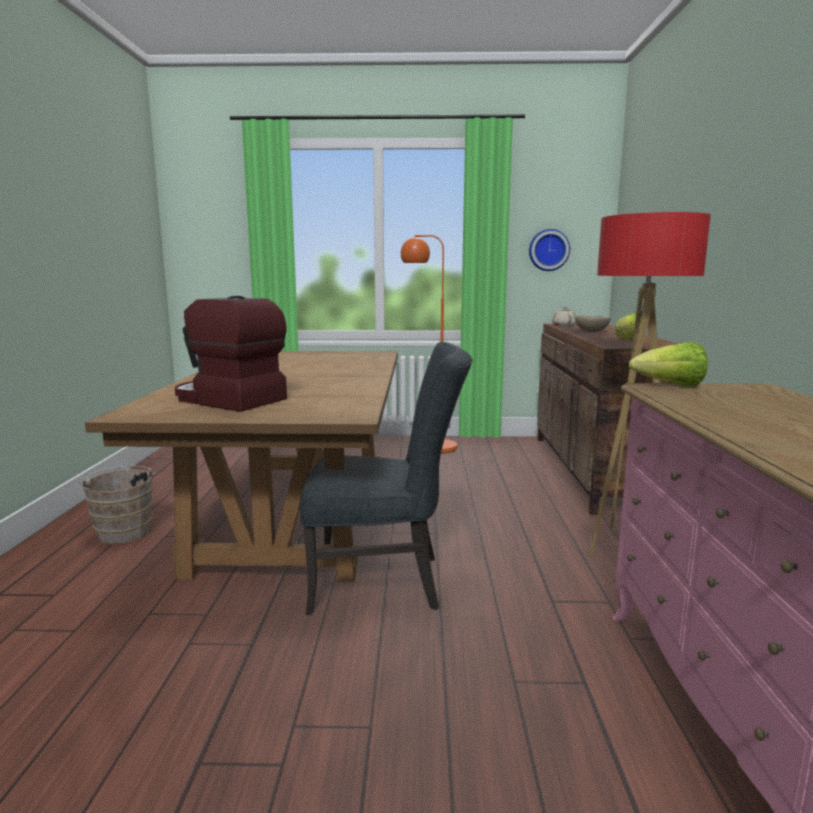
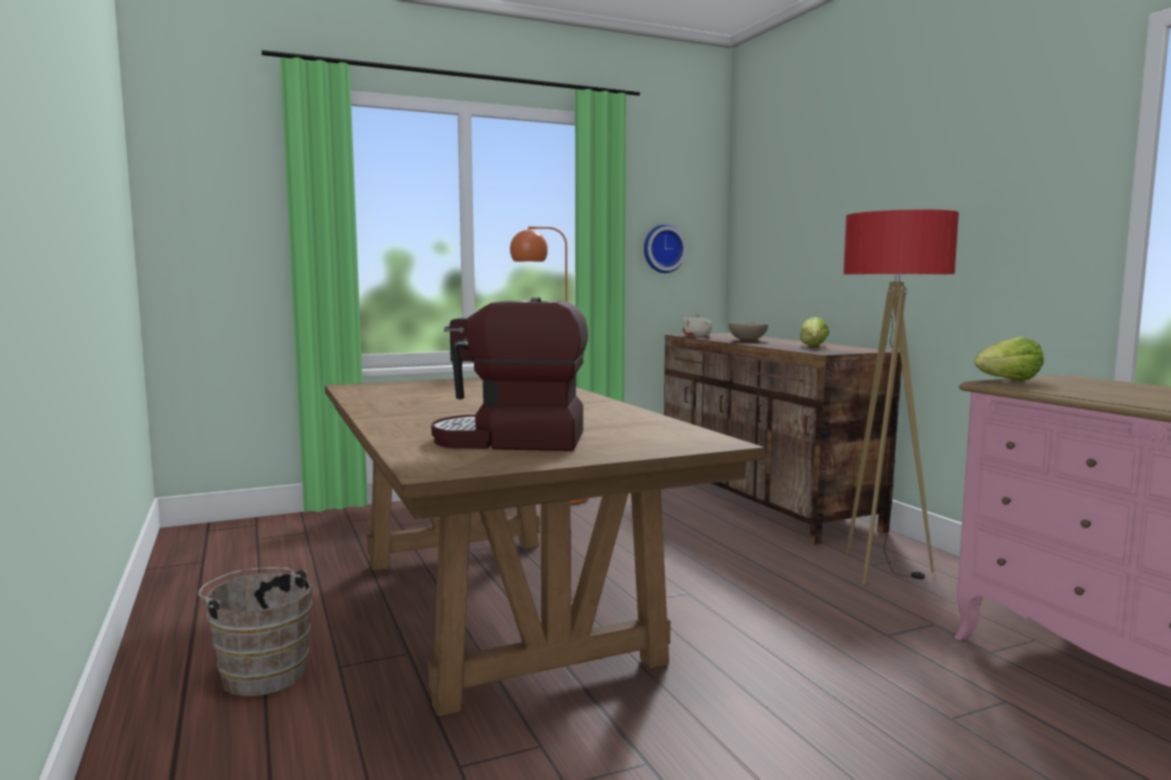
camera: 25 degrees left, 5 degrees down
(386, 581) = (703, 655): grey chair -> none

